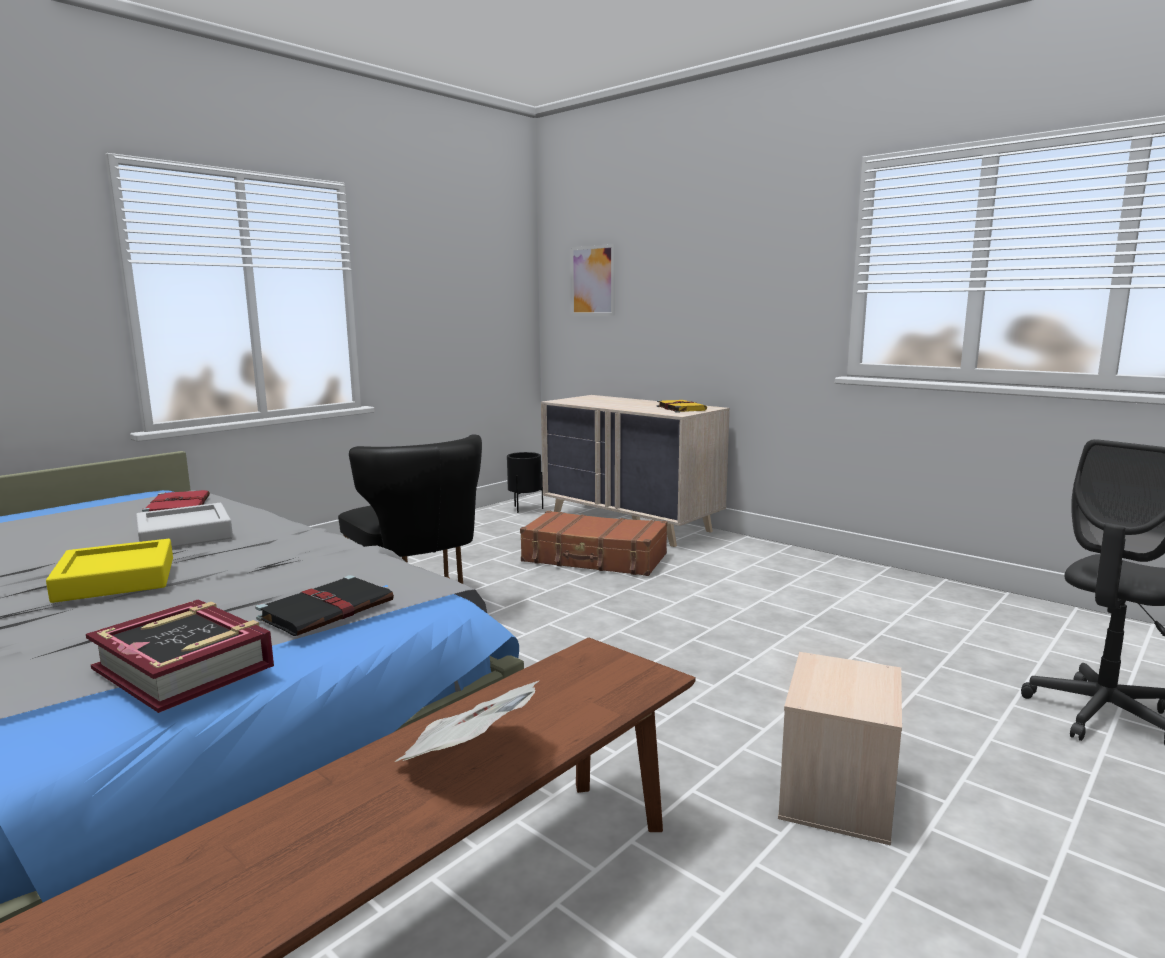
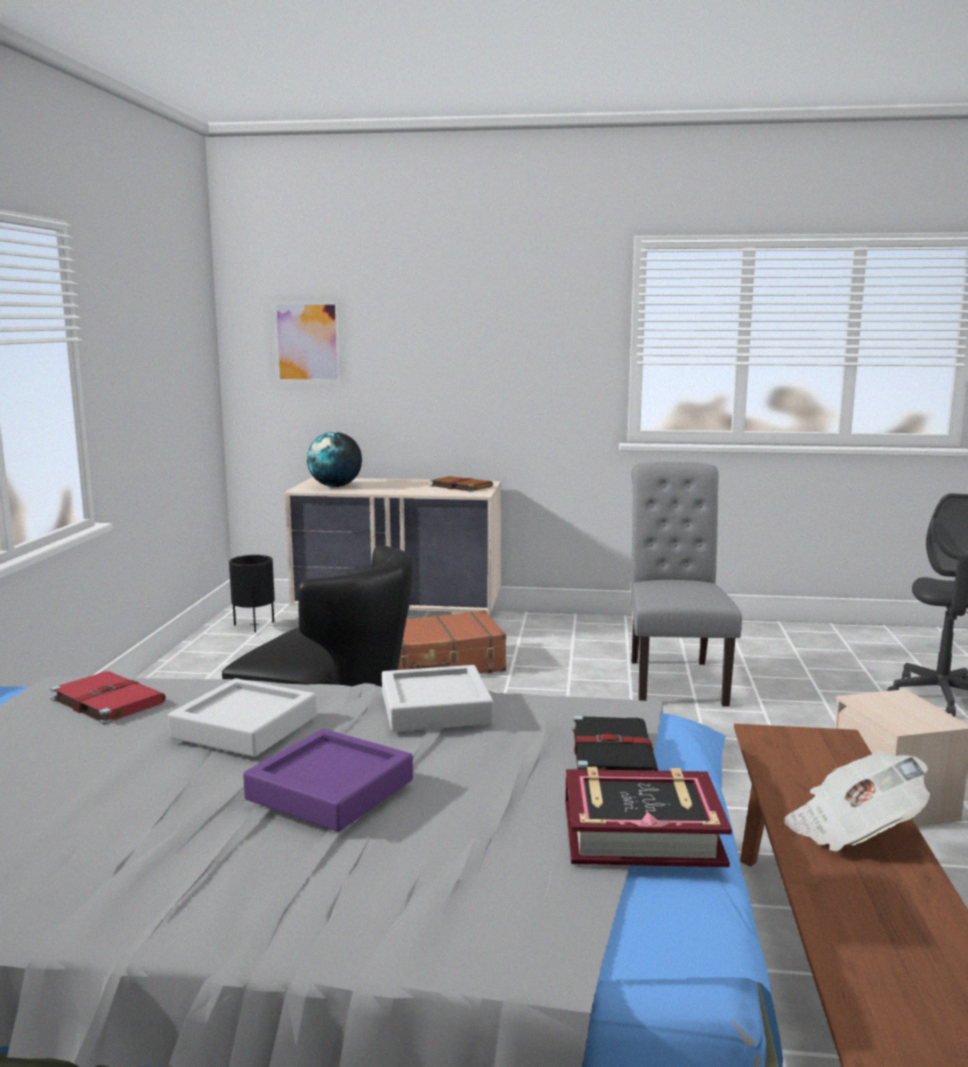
camera: 35 degrees left, 0 degrees up
(116, 579) = (330, 790): yellow tray -> purple tray
(304, 550) = (435, 708): none -> grey tray
(586, 401) = (335, 486): none -> globe
(680, 408) = (460, 486): yellow book -> brown book
(792, 617) = (674, 679): none -> grey chair

